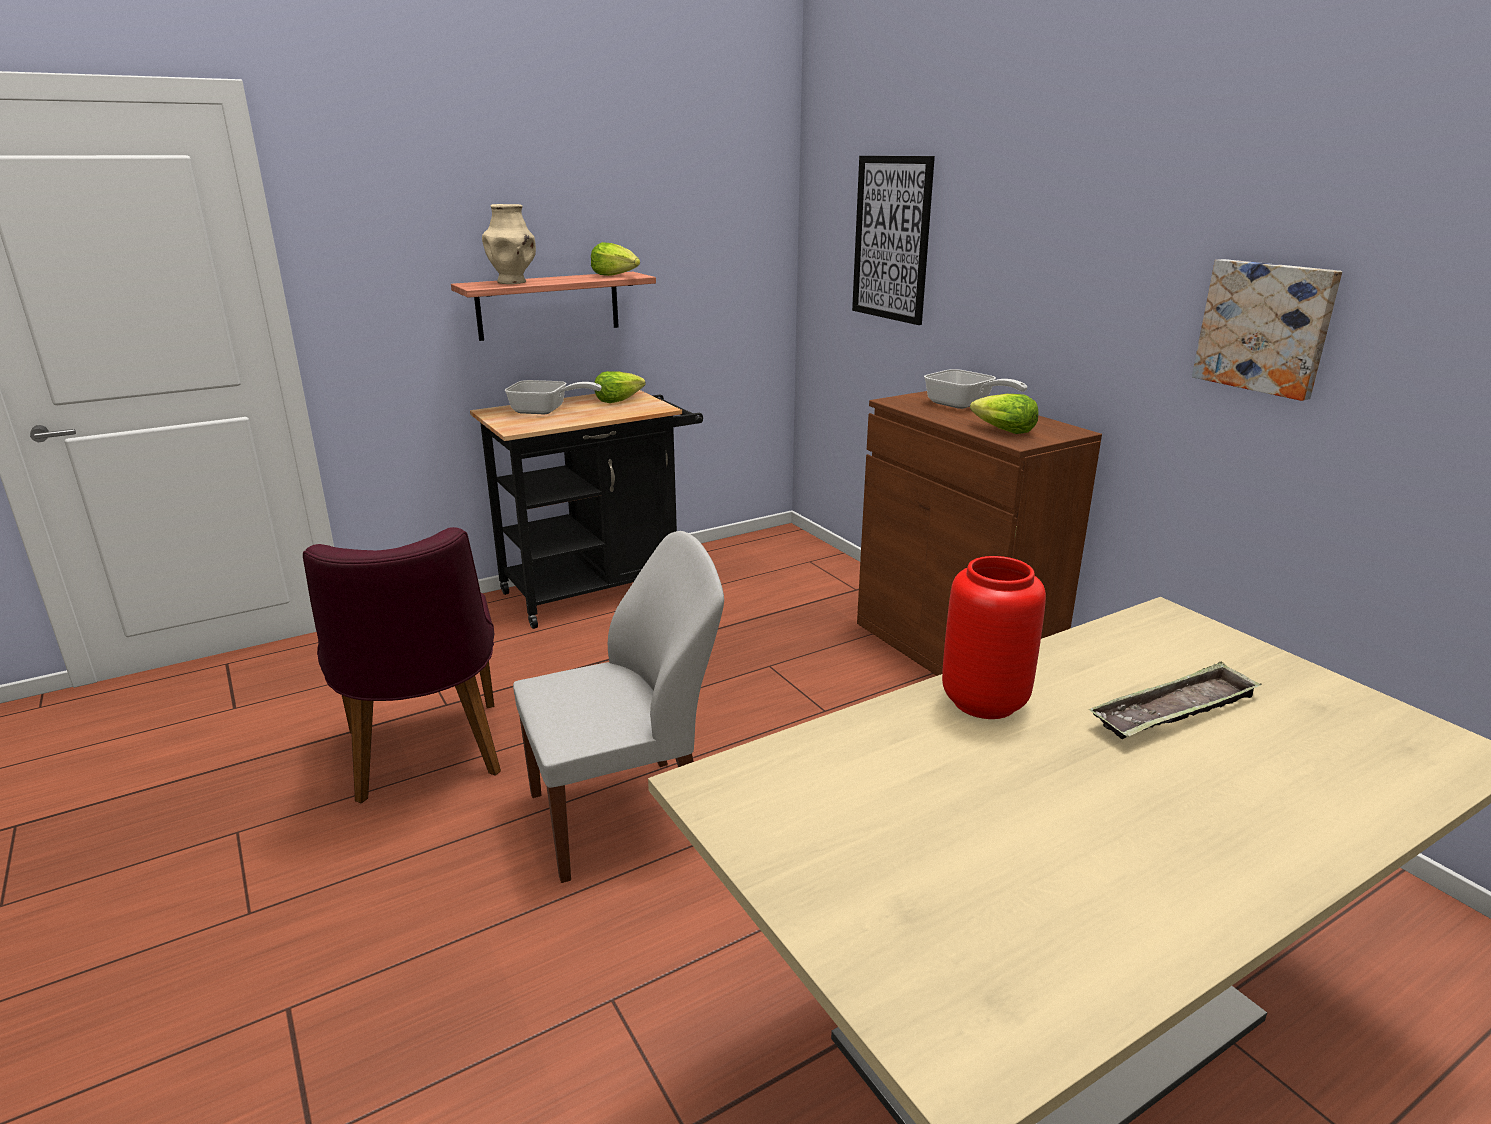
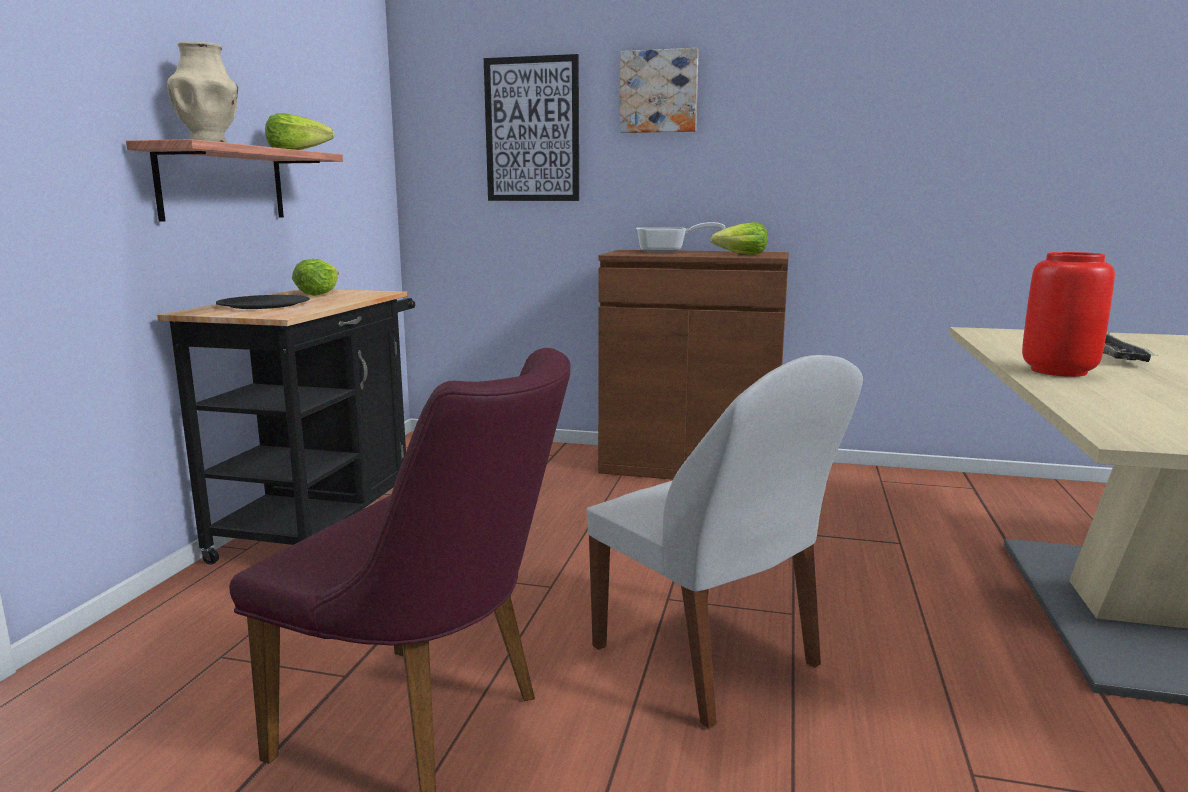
camera: 45 degrees left, 10 degrees down
(545, 411) = (264, 305): frying pan -> black plate
(624, 816) = (708, 659): white chair -> white chair turned 120 degrees clockwise
(1266, 327) = (908, 151): picture -> picture (659, 92)

